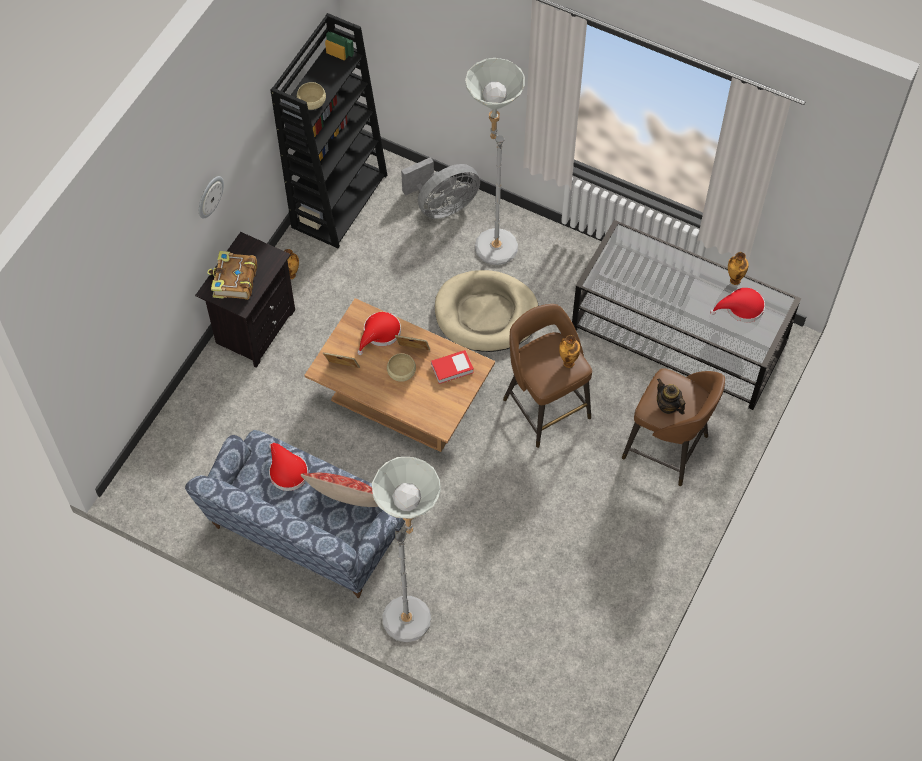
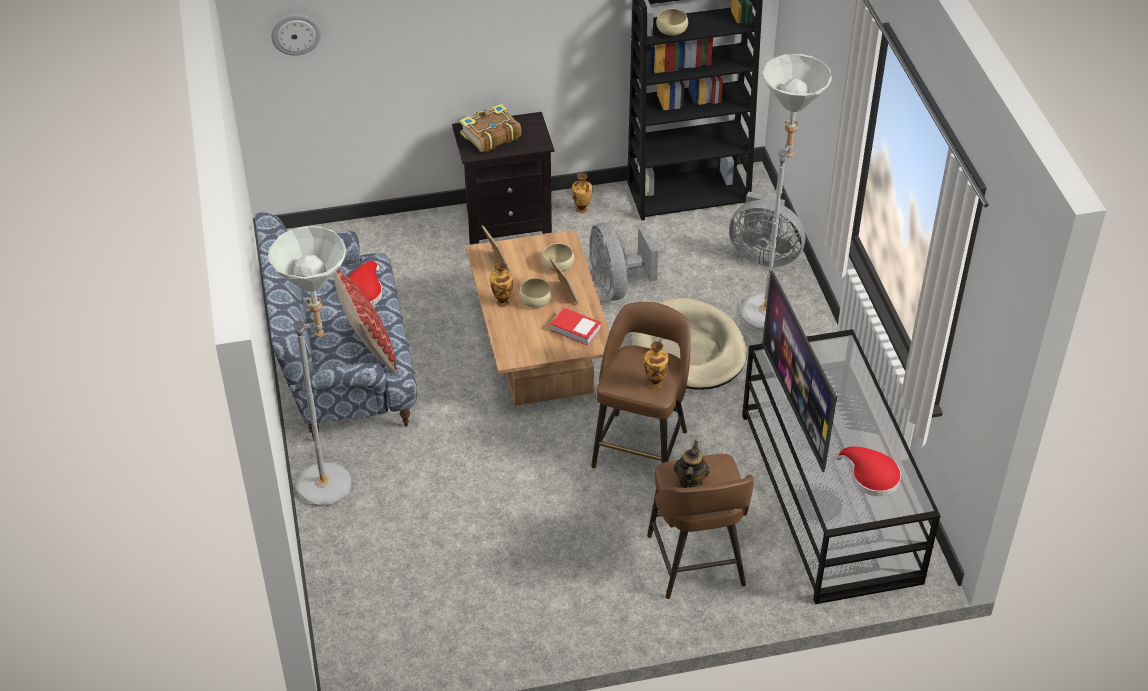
camera: 50 degrees right, 15 degrees down
(209, 196) = (507, 30): wall clock -> wall clock (296, 33)
(380, 334) = (558, 265): red hat -> beige bowl
(387, 310) = (616, 286): none -> grey fan
(650, 302) = (795, 407): none -> television
(734, 280) = (896, 452): vase -> vase (502, 302)

